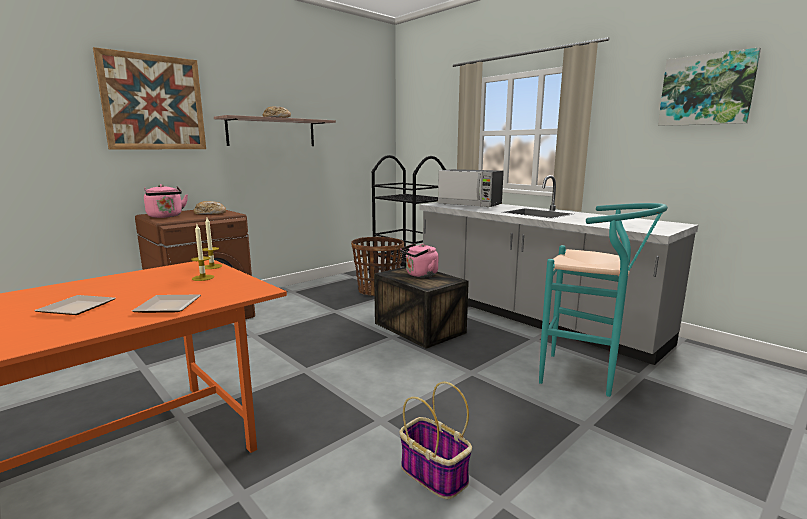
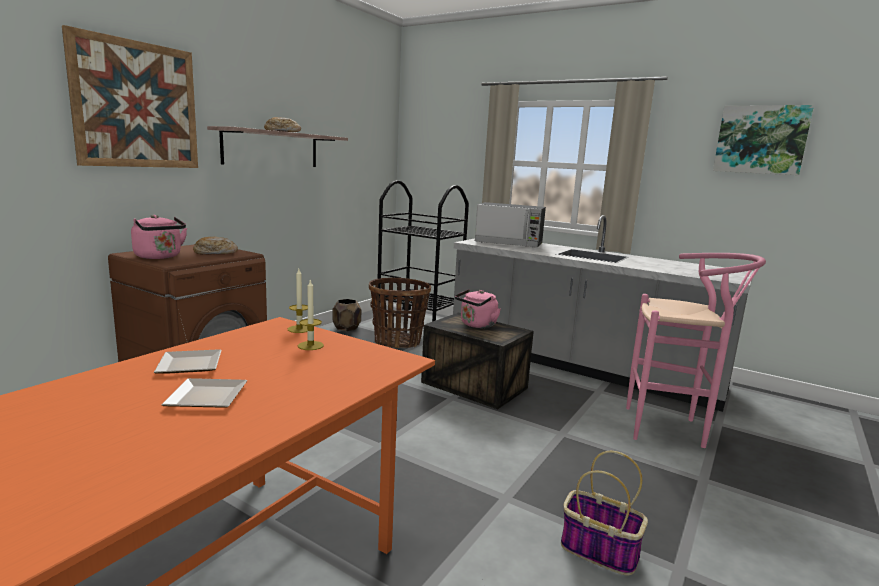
camera: 15 degrees left, 0 degrees up
(169, 307) = (327, 389): plate -> plate (191, 365)
(343, 279) = (346, 328): none -> brown planter
(586, 377) = (672, 429): turquoise stool -> pink stool

